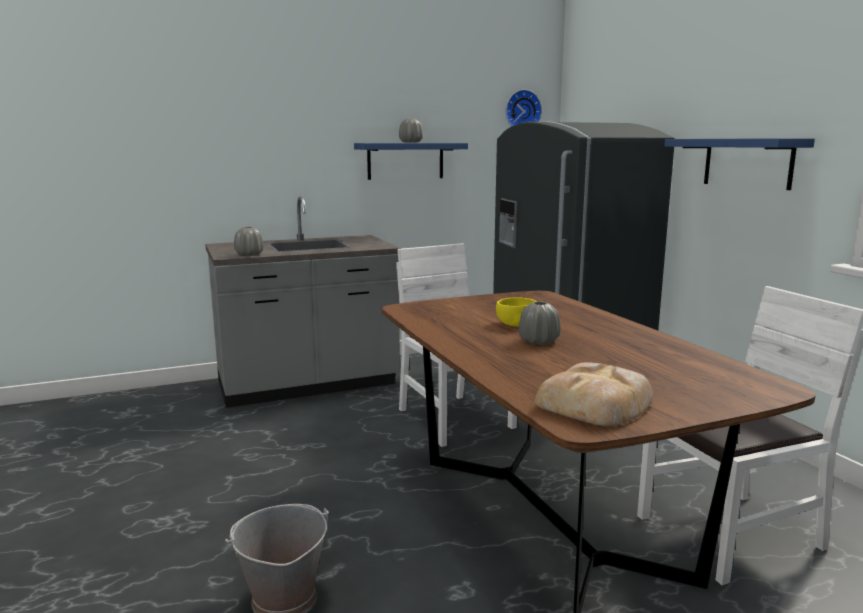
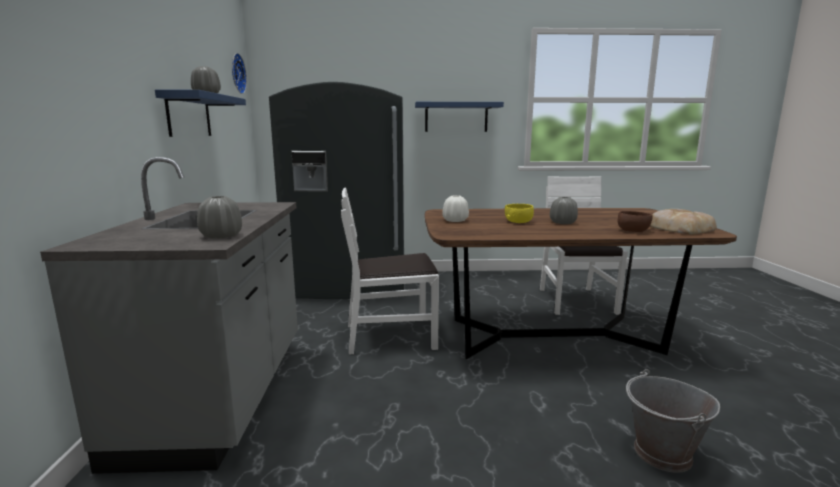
camera: 70 degrees left, 0 degrees up
(485, 303) = (455, 221): none -> white vase
(530, 375) = (633, 230): none -> brown bowl

